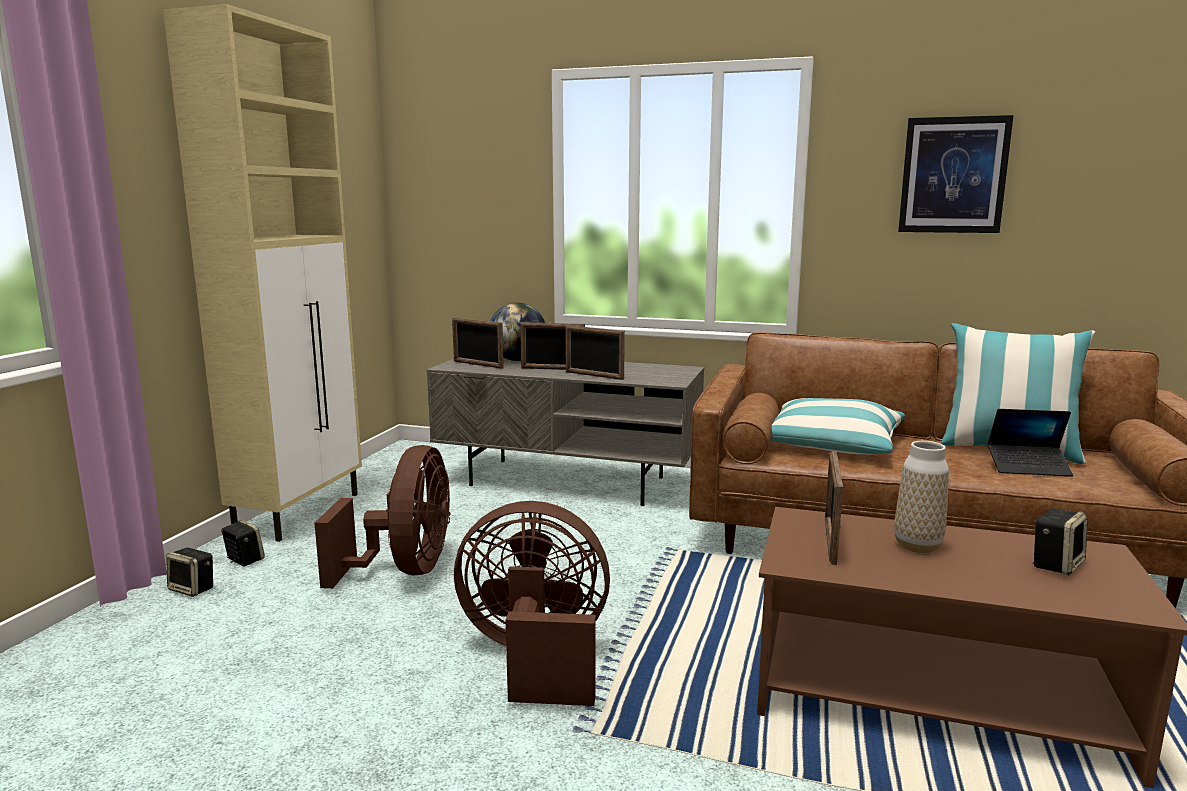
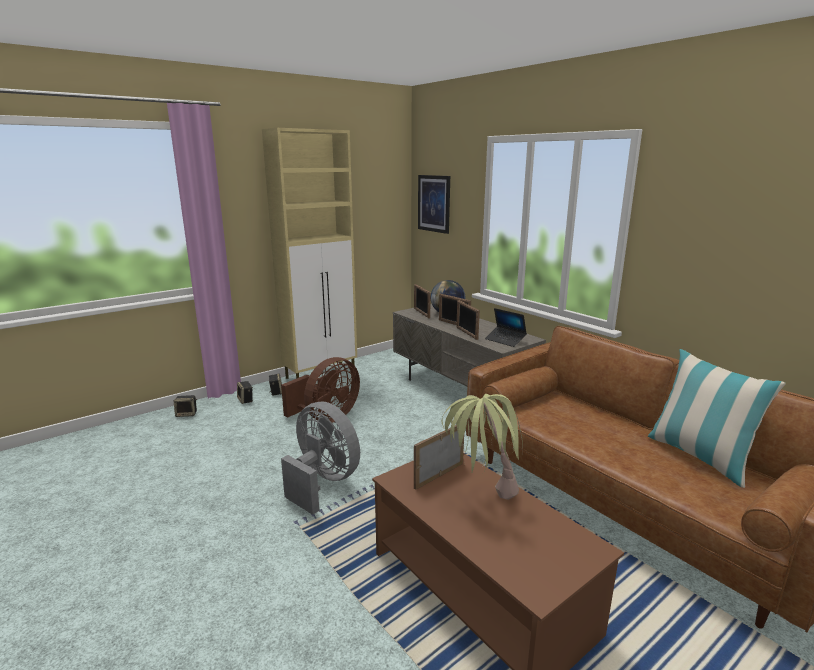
camera: 35 degrees right, 5 degrees up
(535, 658) = (323, 482): brown fan -> grey fan
(831, 444) = (569, 414): pillow -> none
(917, 546) = (480, 497): vase -> potted plant
(953, 175) = (738, 227): picture -> picture (434, 203)
(1028, 467) = (680, 474): laptop -> laptop (505, 340)
(1056, 564) = (542, 542): speaker -> speaker (187, 414)

